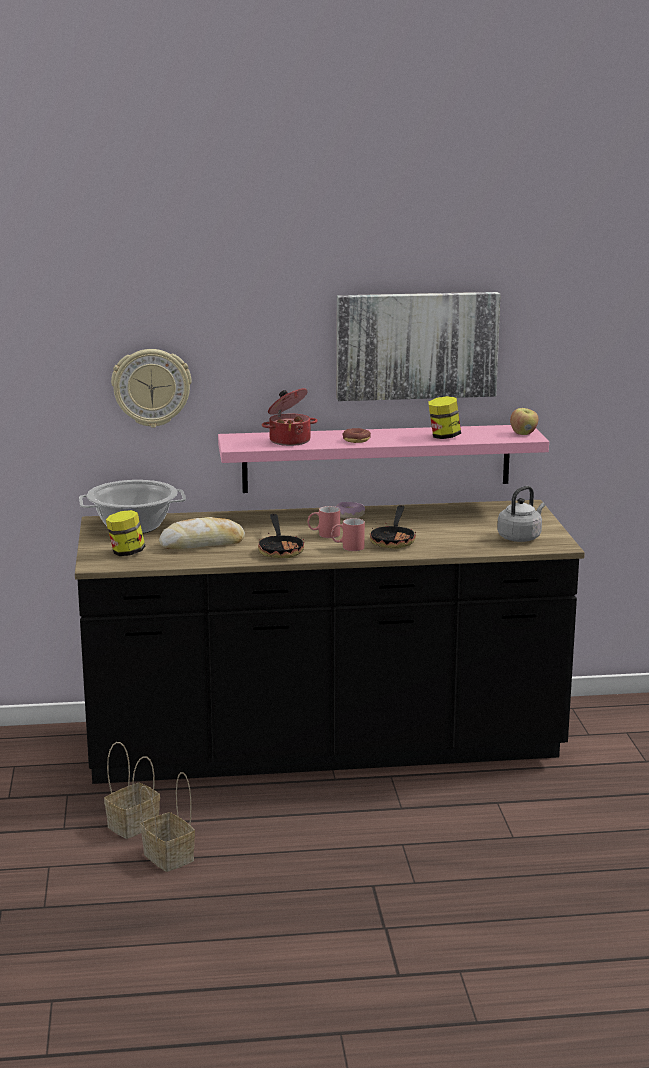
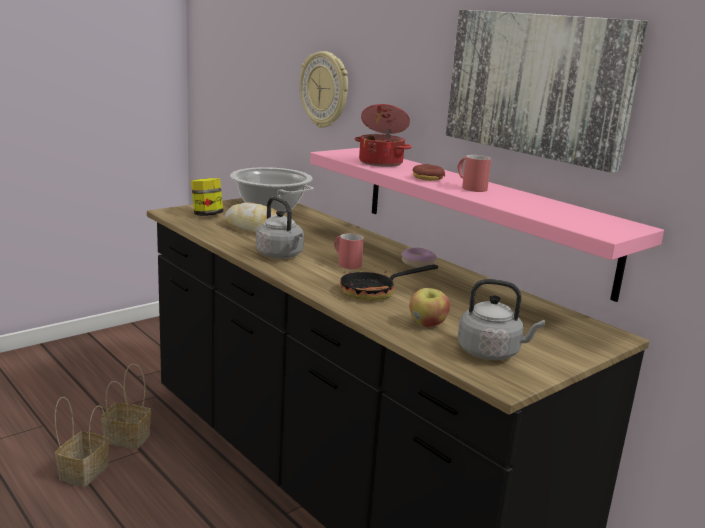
camera: 55 degrees right, 0 degrees up
(280, 550) = (281, 255): frying pan -> grey kettle
(347, 547) = (324, 277): red mug -> red mug (470, 187)
(444, 437) = (514, 202): jar -> none
(523, 433) = (611, 229): apple -> apple (427, 324)

